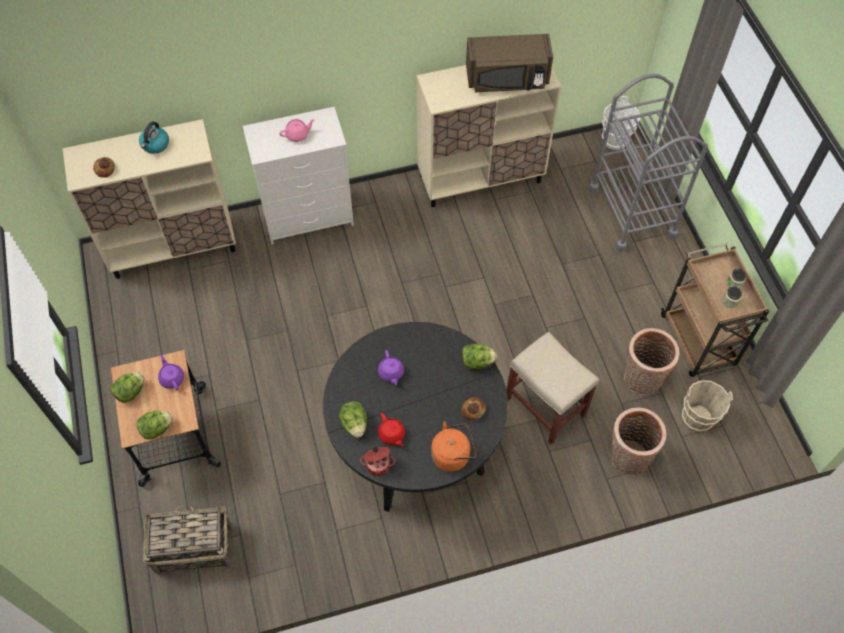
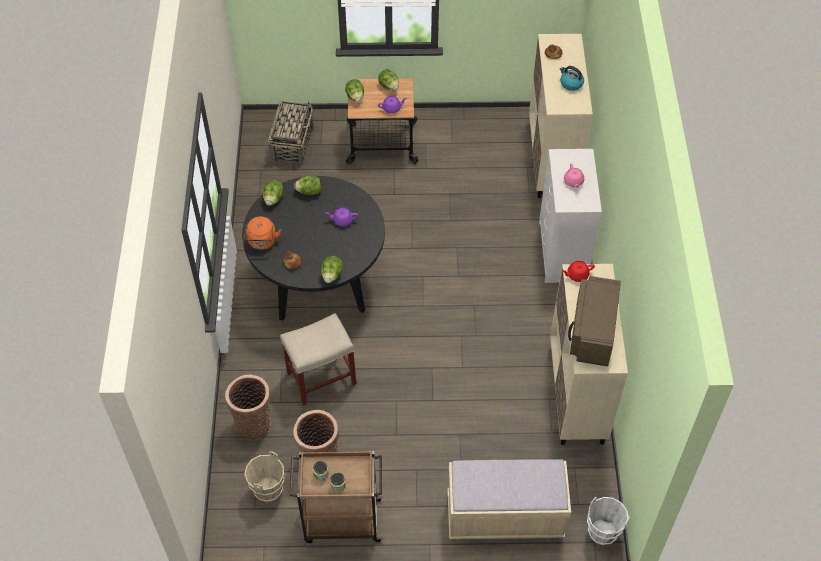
camera: 105 degrees right, 5 degrees down
(378, 464) = (273, 199): cooking pot -> lettuce
(391, 435) = (292, 211): red teapot -> red teapot (577, 275)
(632, 212) = (504, 516): grey cart -> beige bench

